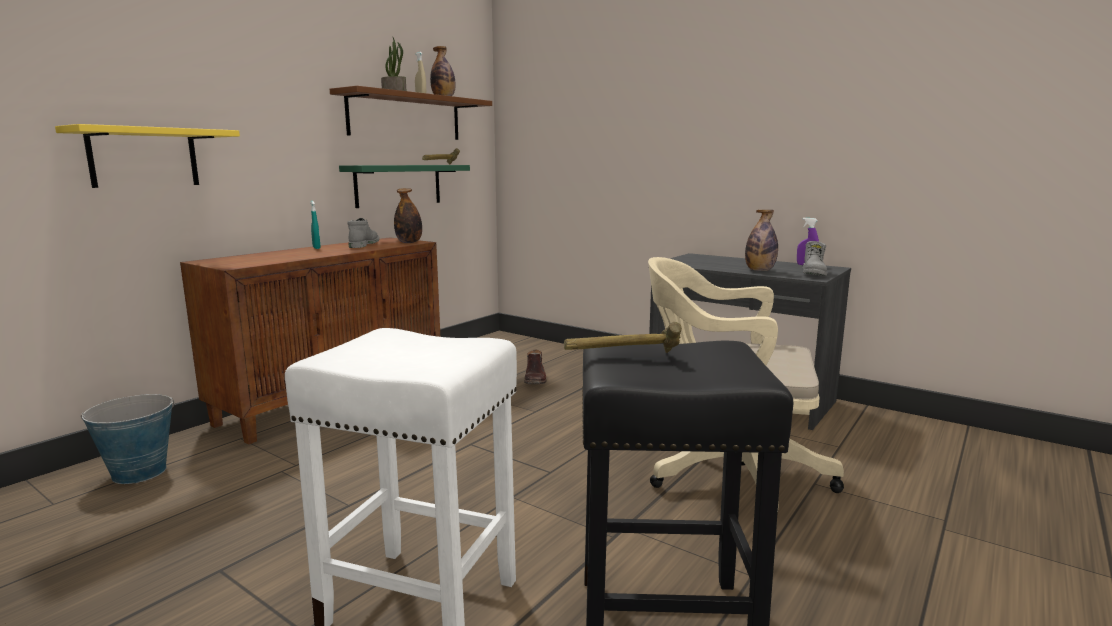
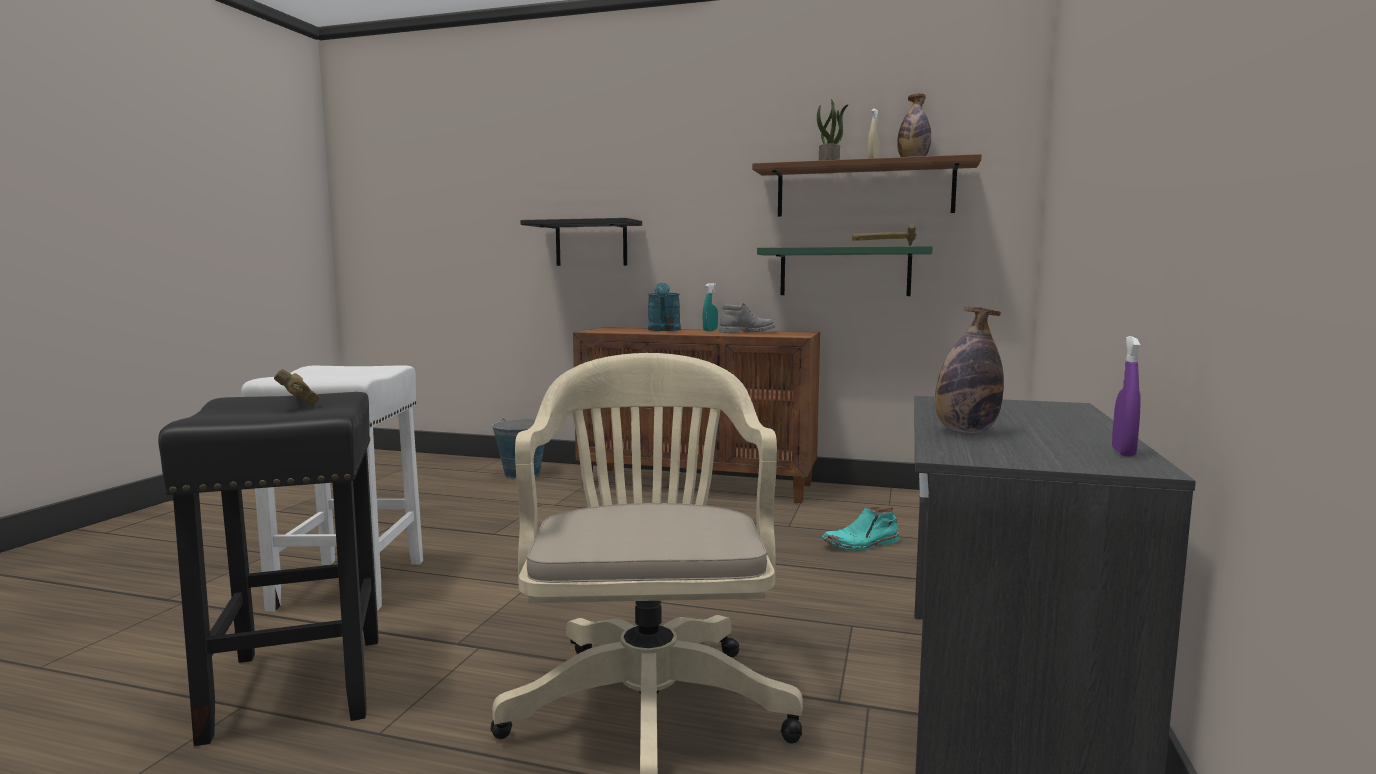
camera: 70 degrees right, 5 degrees down
(144, 158) = (591, 243): yellow shelf -> black shelf
(282, 254) = (664, 330): none -> turquoise watering can
(409, 242) = (787, 335): bottle -> none
(535, 379) = (861, 544): brown boot -> turquoise boot
(814, 273) = (1008, 456): grey boot -> none

